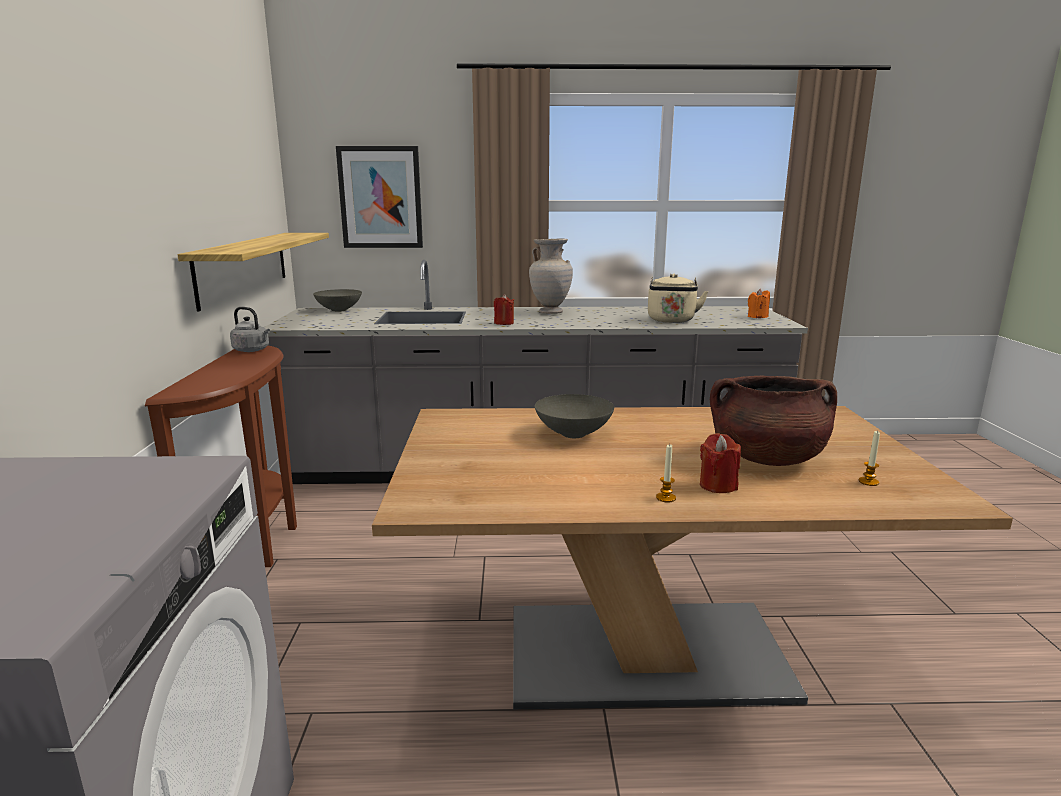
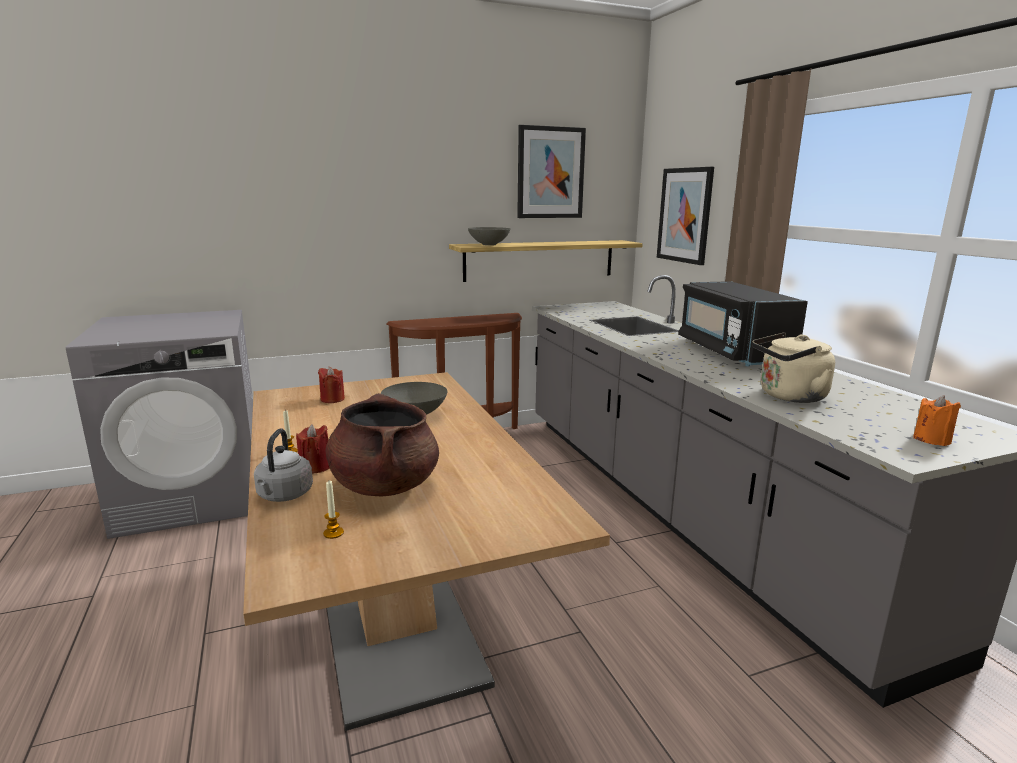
camera: 70 degrees right, 0 degrees up
(233, 144) = (550, 173): none -> picture
(253, 350) = (502, 316): grey kettle -> grey kettle (284, 496)
(339, 310) = (620, 308): grey bowl -> grey bowl (488, 245)
(504, 323) = (650, 345): red candle -> red candle (332, 399)
(550, 312) = (731, 352): beige vase -> black microwave

